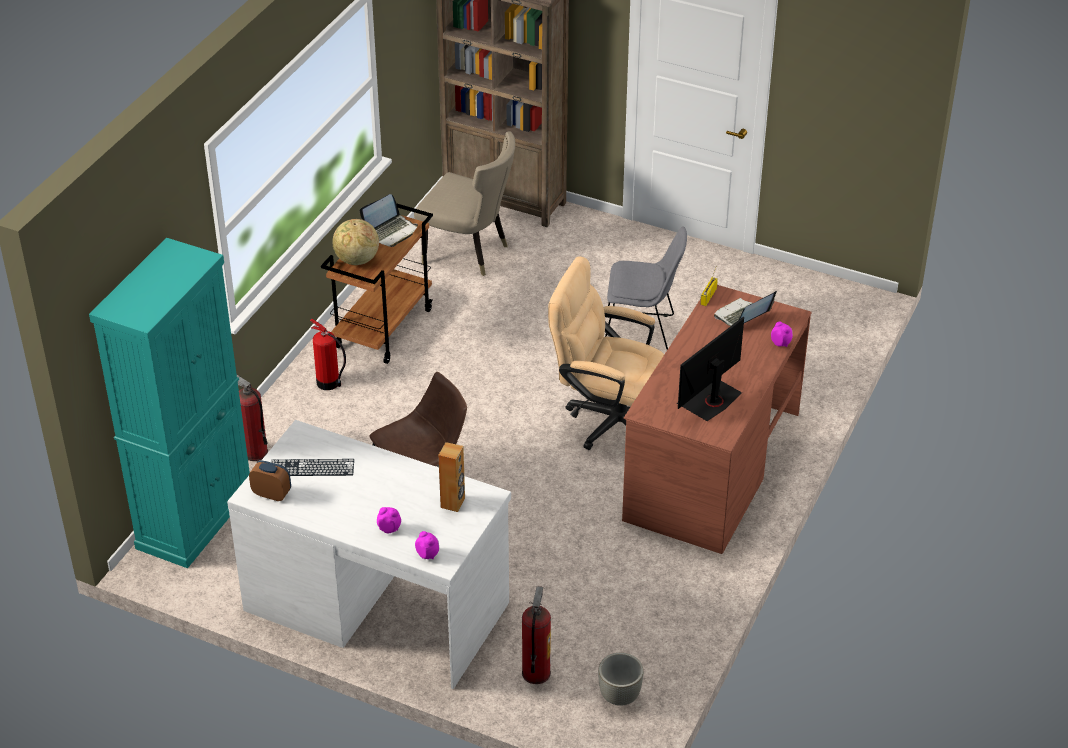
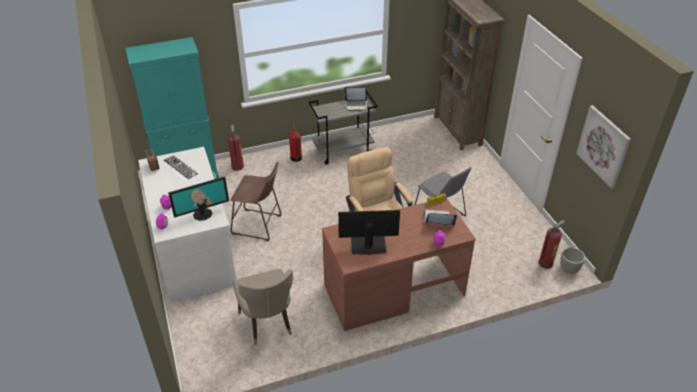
camera: 45 degrees right, 0 degrees up
(356, 260) = (328, 108): globe -> none
(383, 327) = (343, 151): brown cart -> grey cart
(453, 503) = (202, 214): brown speaker -> monitor
(469, 253) = (415, 142): beige chair -> beige chair (267, 324)
(535, 672) = (205, 320): fire extinguisher -> fire extinguisher (545, 263)
(619, 696) = (219, 356): grey planter -> grey planter (568, 269)
(863, 99) = (604, 146): none -> picture

